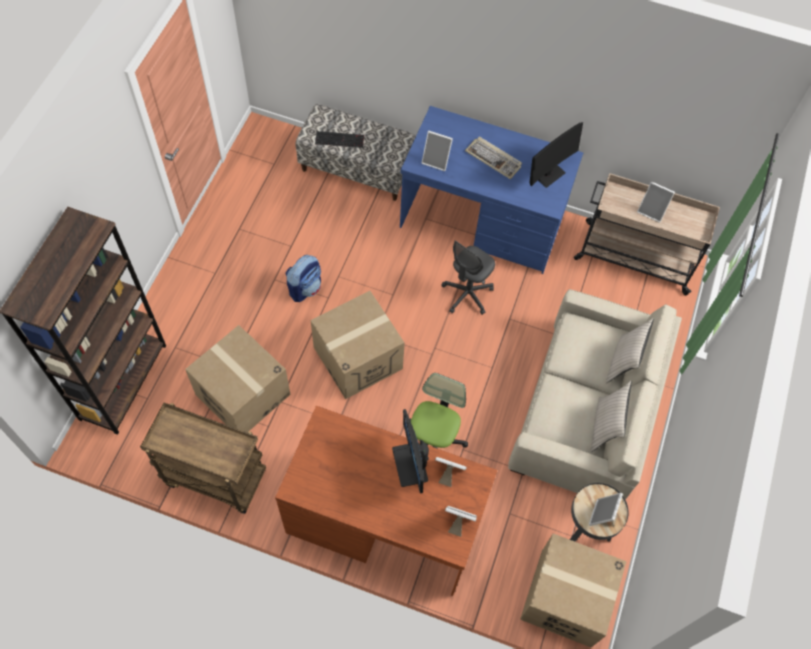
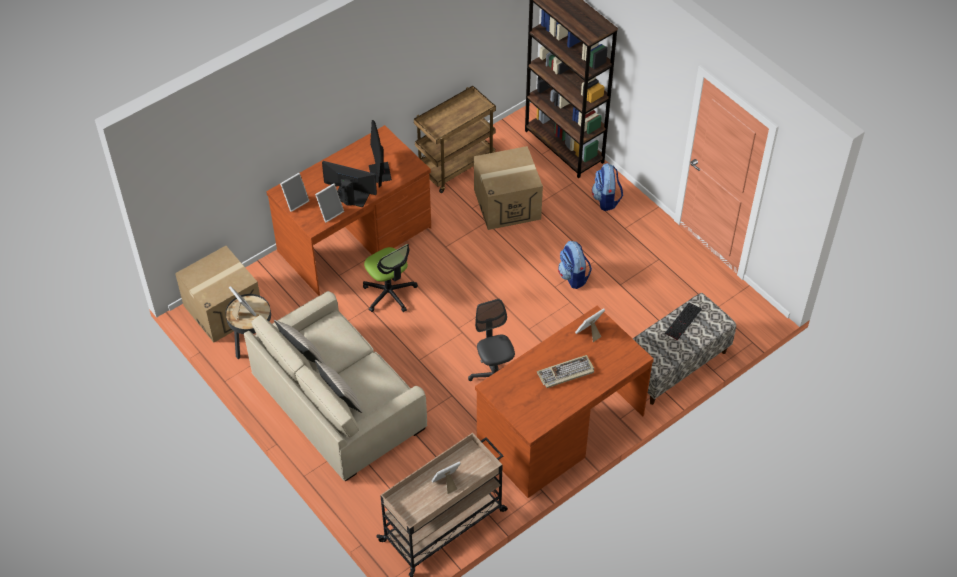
camera: 125 degrees right, 10 degrees down
(183, 306) = (606, 199): none -> backpack
(358, 358) = (488, 281): cardboard box -> none
(482, 221) = (559, 429): blue desk -> brown desk
(548, 173) = (525, 403): monitor -> monitor (380, 173)

